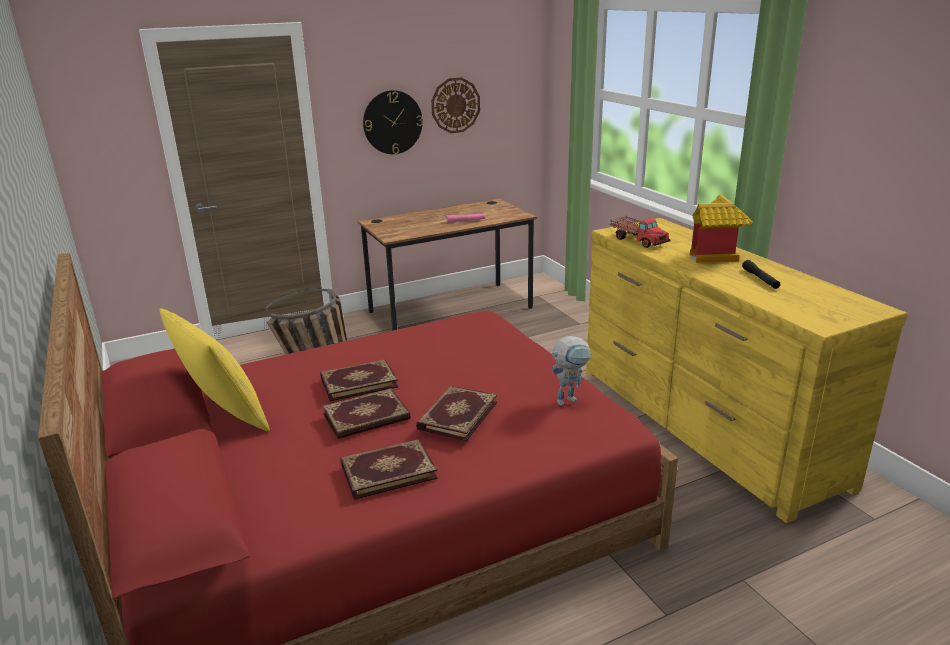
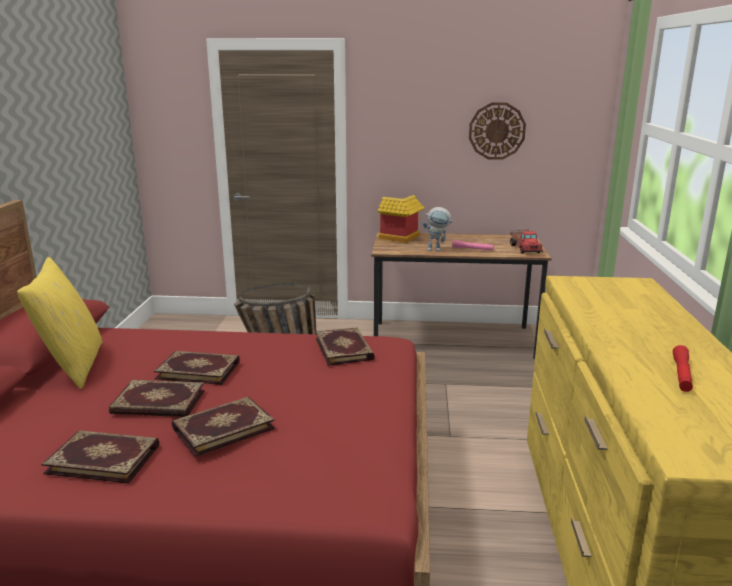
camera: 30 degrees right, 5 degrees down
(392, 122) = (425, 141): wall clock -> none
(458, 330) = (345, 349): none -> book
(570, 399) = (350, 451): toy robot -> toy robot (437, 250)
(638, 240) = (584, 295): toy truck -> toy truck (525, 248)
(716, 256) = (659, 334): toy house -> toy house (399, 238)
(760, 279) = (681, 375): black flashlight -> red flashlight

